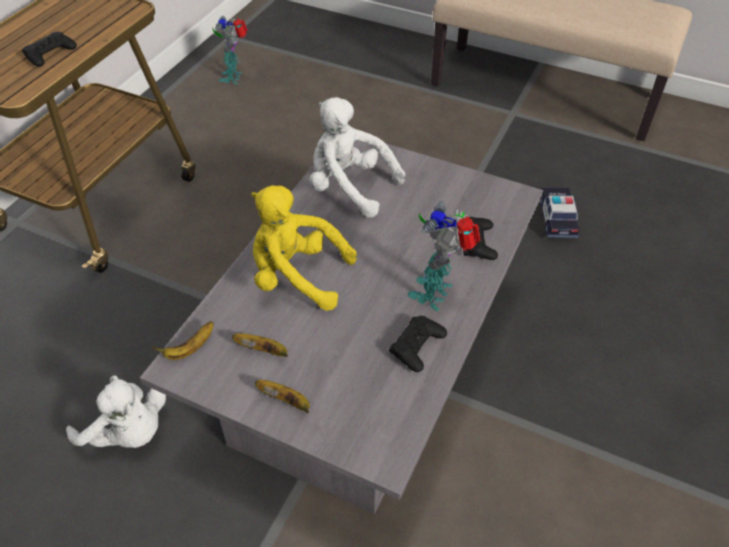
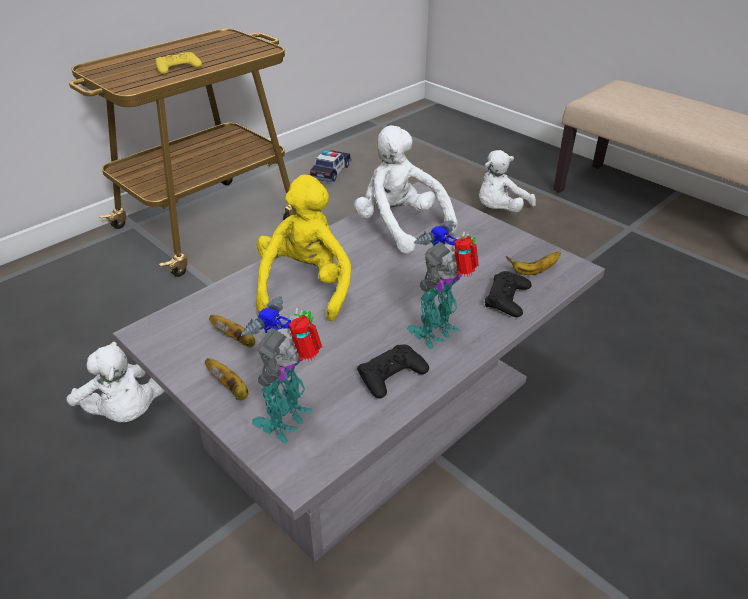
camera: 20 degrees right, 10 degrees down
(50, 54) = (178, 68): black game controller -> yellow game controller
(190, 349) = (170, 321): banana -> banana (534, 271)
(234, 76) = (370, 153): toy robot -> toy robot (289, 419)
(297, 276) = (306, 286): yellow plush toy -> yellow plush toy turned 60 degrees clockwise
(390, 118) = (500, 210): none -> white plush toy
(557, 218) = (642, 330): toy car -> toy car (331, 171)

